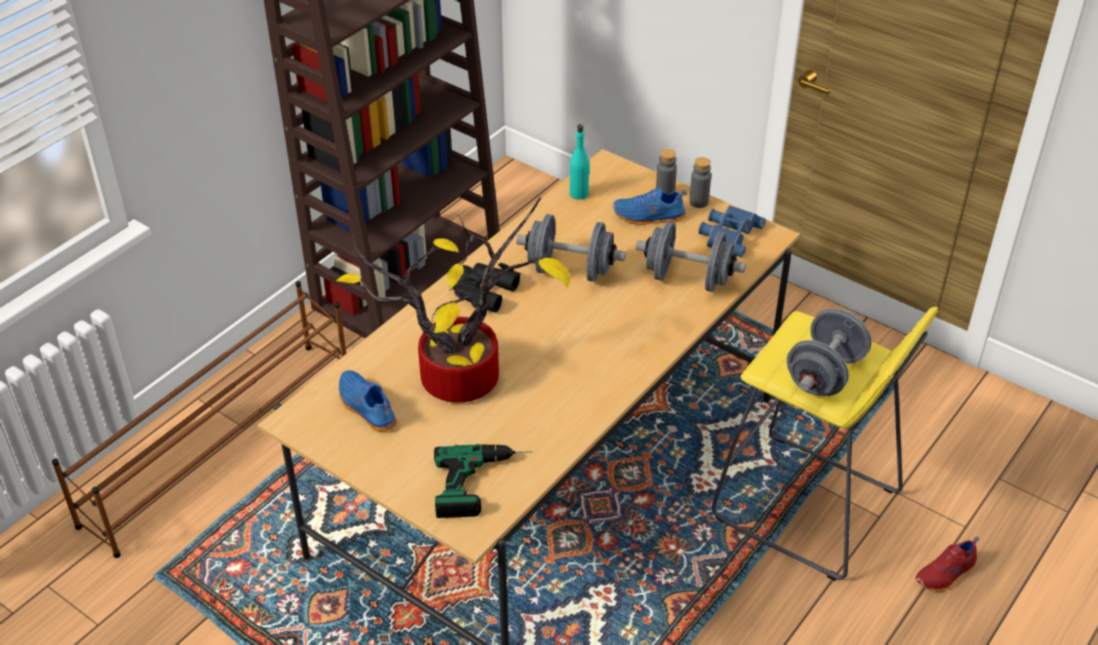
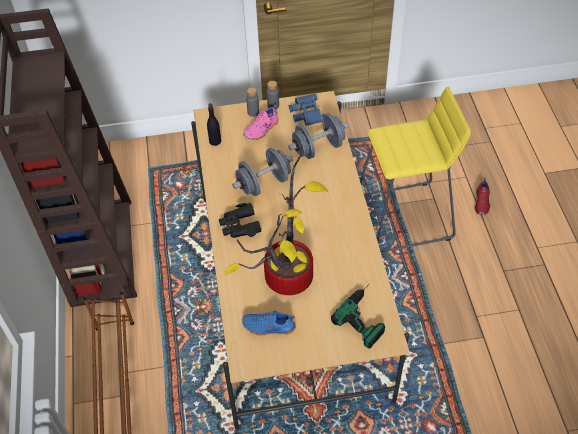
camera: 45 degrees left, 10 degrees up
(579, 194) = (215, 141): turquoise bottle -> black bottle
(648, 217) = (262, 130): blue shoe -> pink shoe
(824, 374) = (418, 150): grey dumbbell -> none

